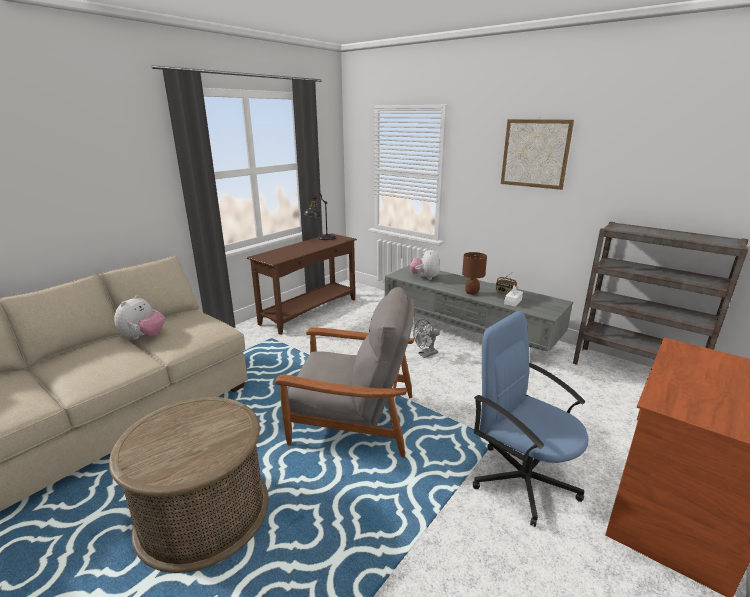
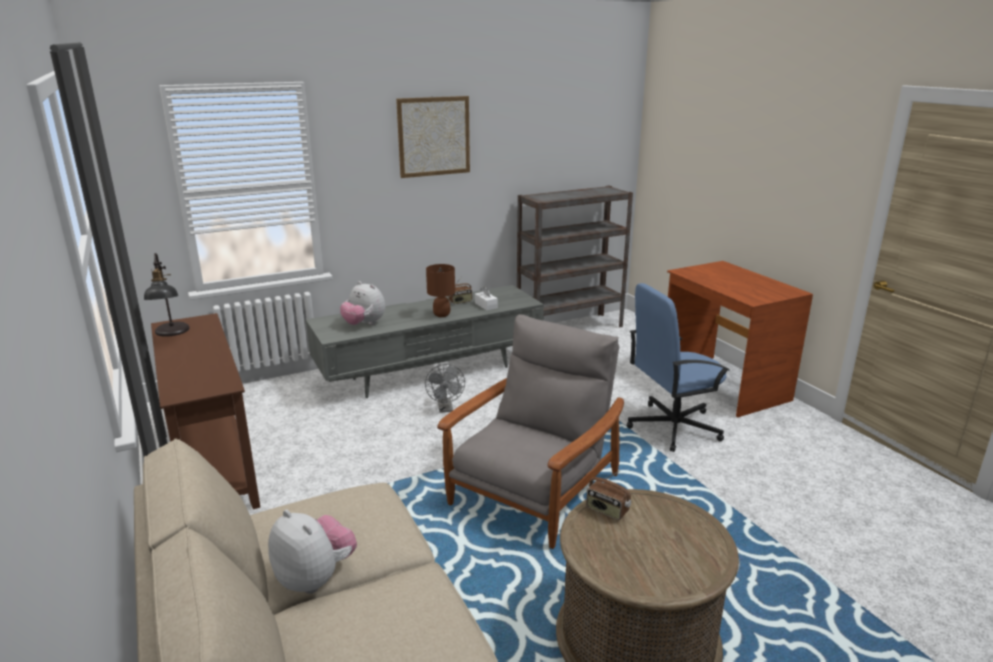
camera: 65 degrees left, 0 degrees up
(222, 411) = (607, 511): none -> radio

